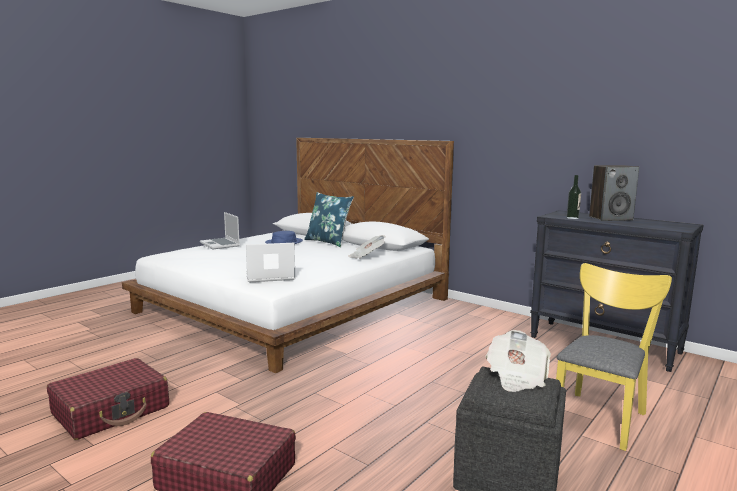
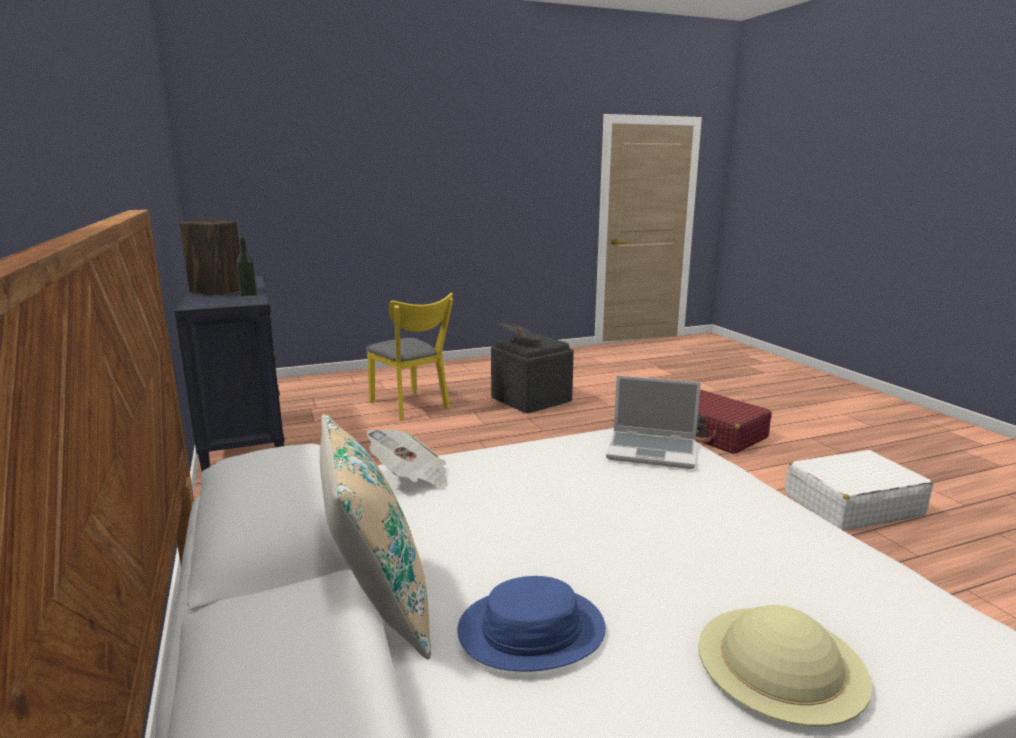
camera: 150 degrees left, 5 degrees up
(111, 410) = (852, 505): red suitcase -> white suitcase
(220, 244) = (781, 662): laptop -> beige hat
(328, 242) = (377, 603): blue pillow -> beige pillow
(601, 416) = (412, 407): yellow chair -> yellow chair turned 105 degrees counterclockwise

